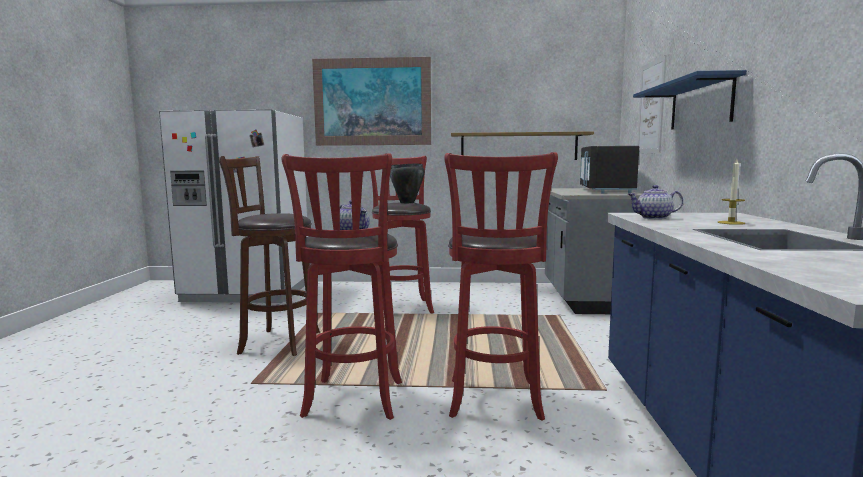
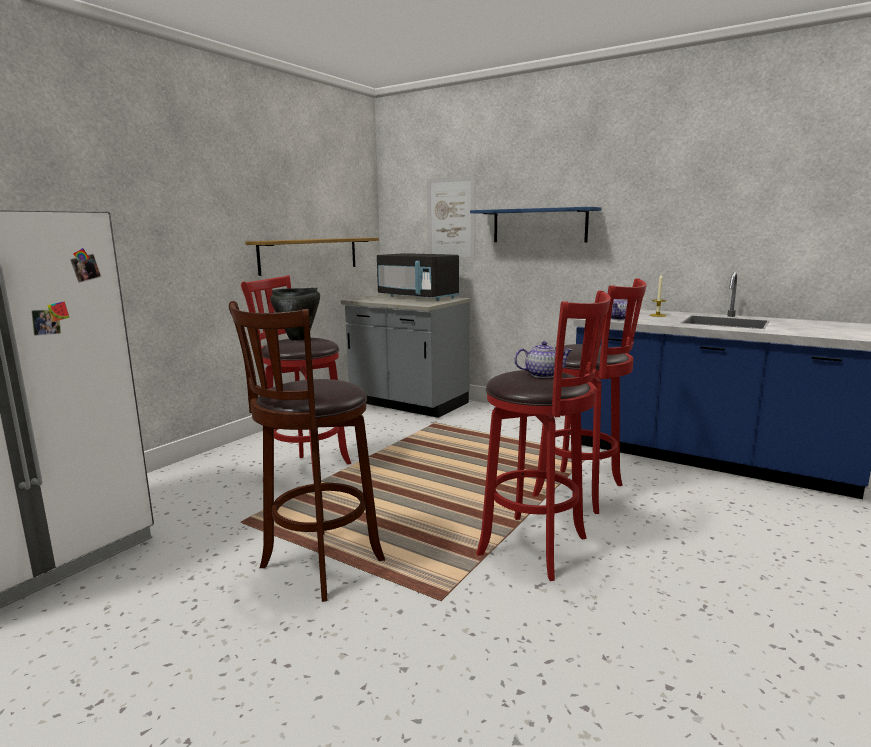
camera: 60 degrees left, 5 degrees up
(372, 102) = (140, 193): picture -> none

